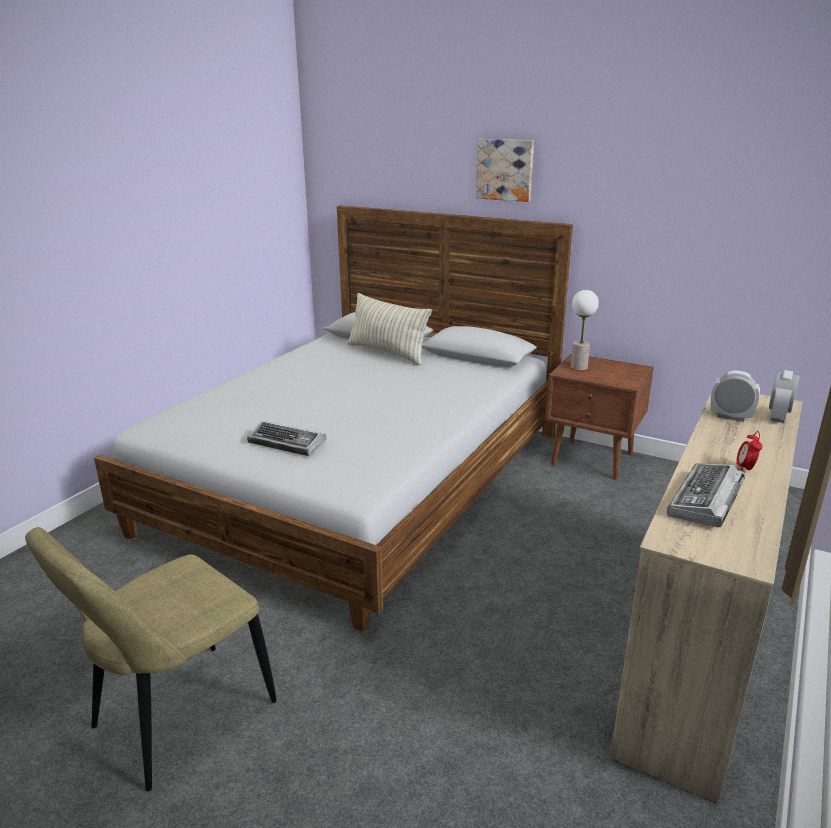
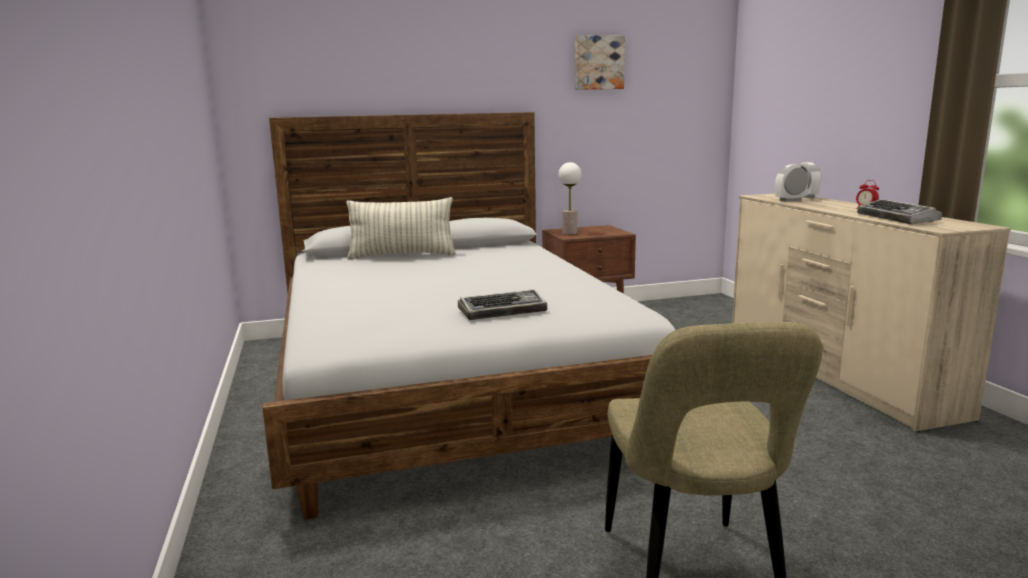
camera: 45 degrees left, 10 degrees down
(505, 169) = (464, 67): picture -> picture (598, 63)

